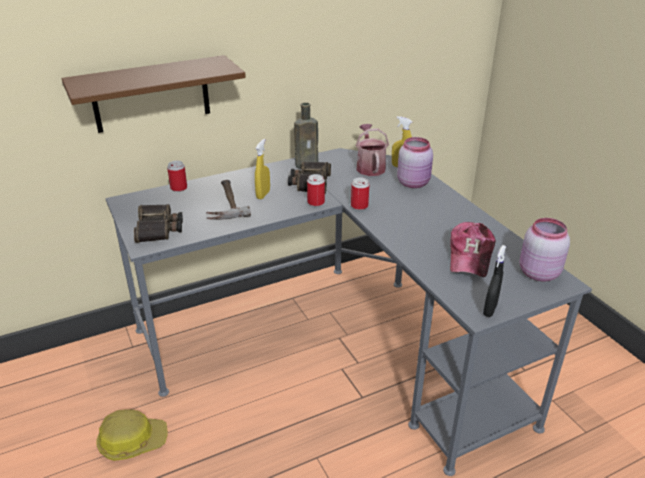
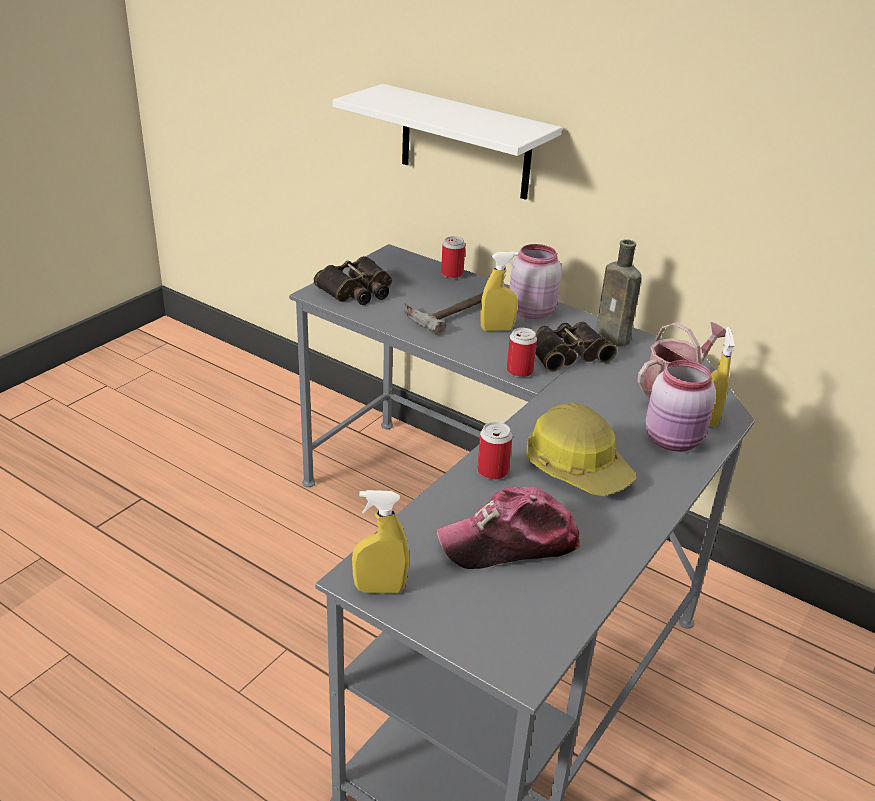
camera: 60 degrees right, 0 degrees up
(132, 441) = (231, 491): hard hat -> hard hat (577, 467)
(151, 94) = (465, 143): brown shelf -> white shelf
(359, 206) = (548, 407): can -> can (492, 471)
(490, 309) = (380, 588): black spray bottle -> yellow spray bottle
(537, 273) = (525, 628): pink jar -> pink jar (531, 311)

